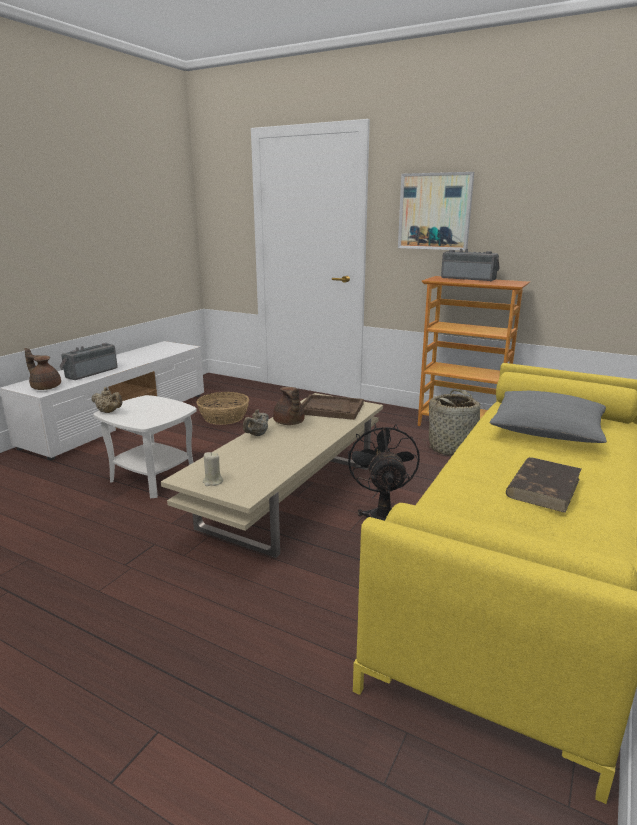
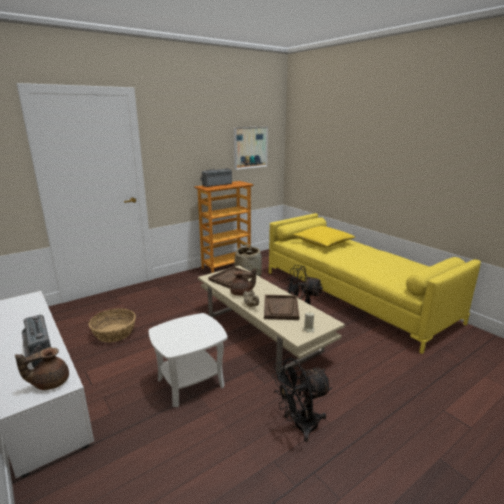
camera: 65 degrees left, 0 degrees up
(91, 565) = (299, 425): none -> black fan
(109, 412) = (174, 349): beige teapot -> none
(264, 454) = (281, 308): none -> brown tray
(435, 211) = (186, 148): picture -> picture (250, 147)
(543, 487) = (375, 258): brown book -> none
(547, 431) = (323, 243): grey pillow -> yellow pillow

